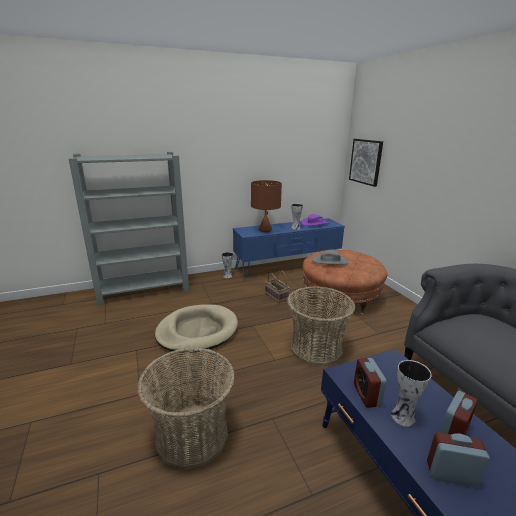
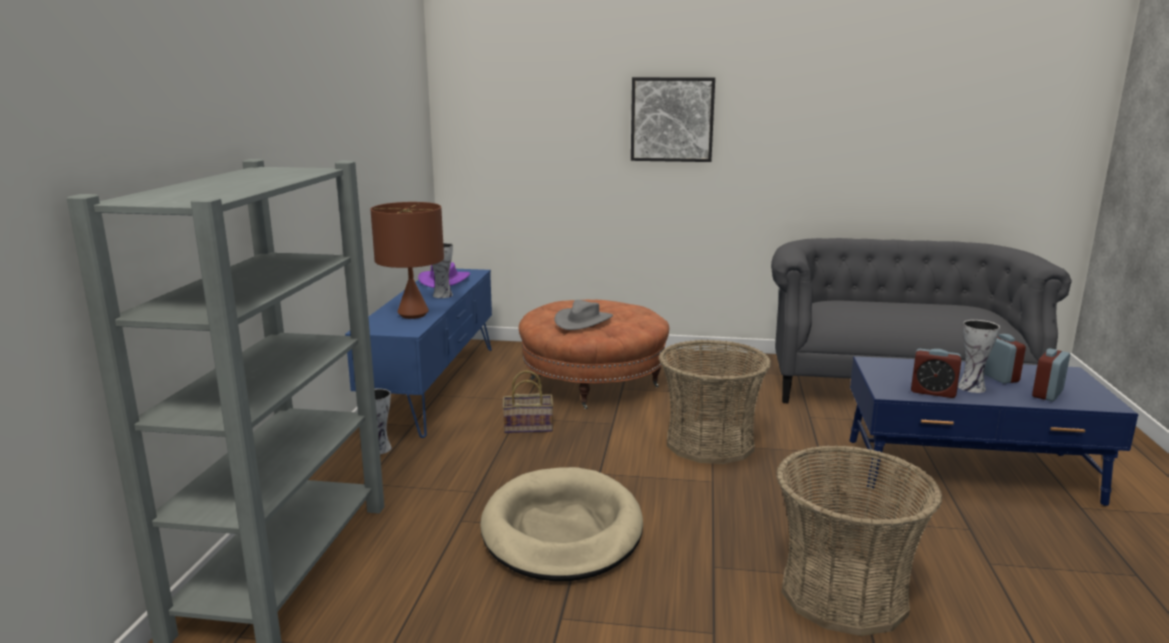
camera: 60 degrees left, 5 degrees down
(366, 161) = (495, 143): picture -> picture (672, 119)

